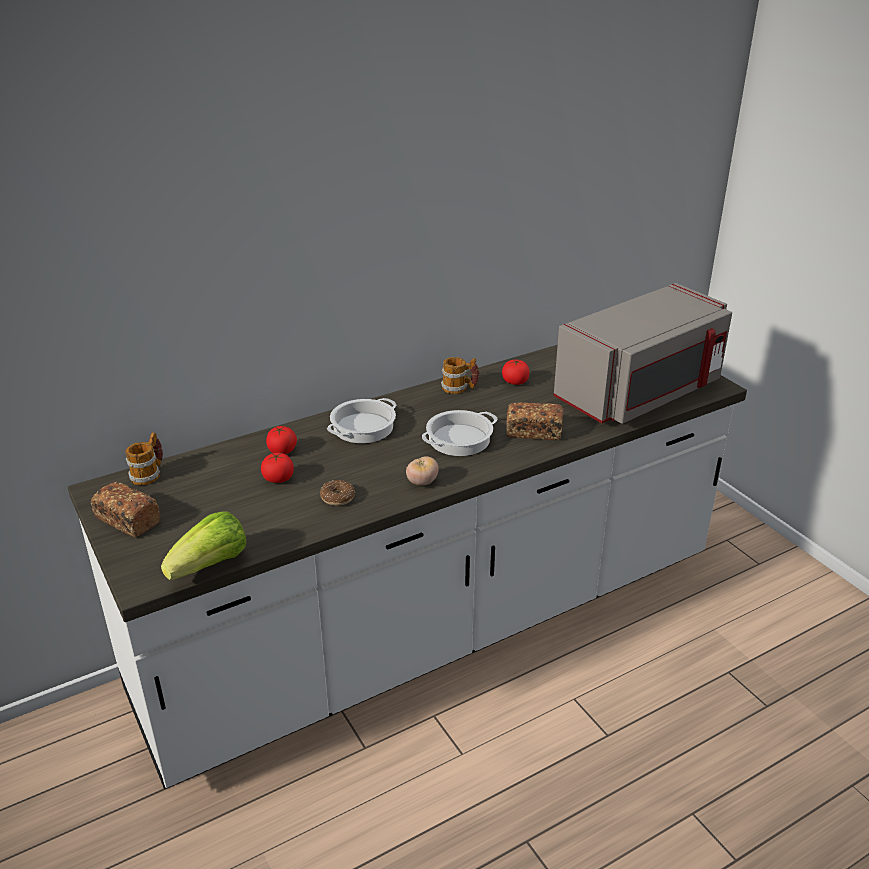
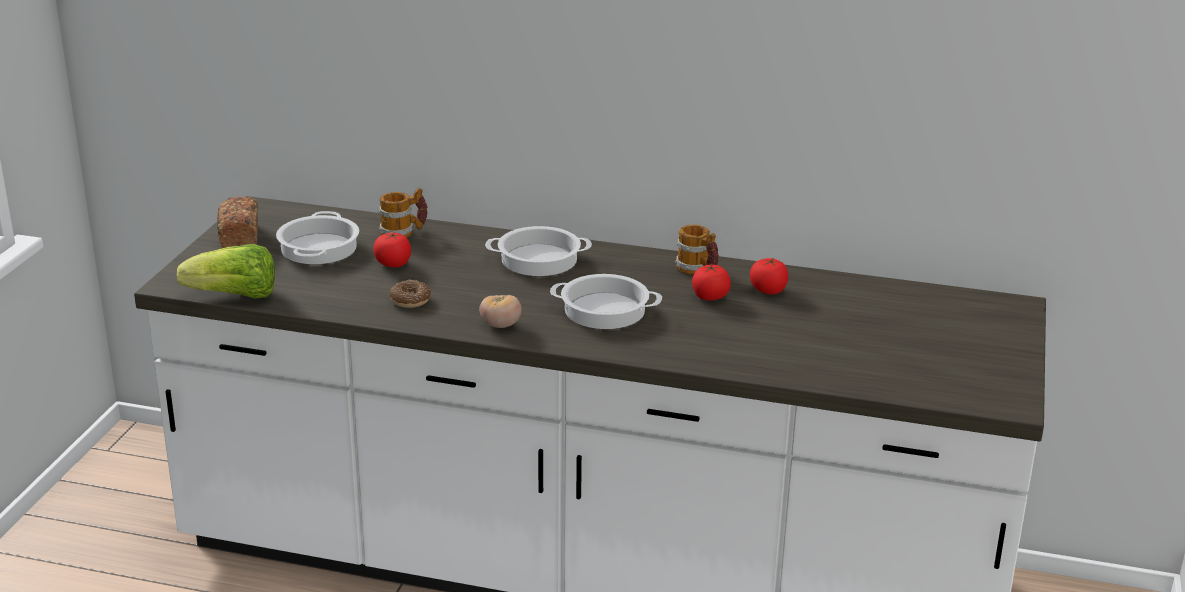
camera: 45 degrees right, 5 degrees down
(149, 474) = (311, 214): mug -> mug (404, 232)
(203, 495) = (318, 248): none -> cooking pot
(282, 451) = (436, 245): tomato -> tomato (710, 297)
(533, 432) = (691, 339): bread -> none
(641, 392) = (893, 364): grey microwave -> none

